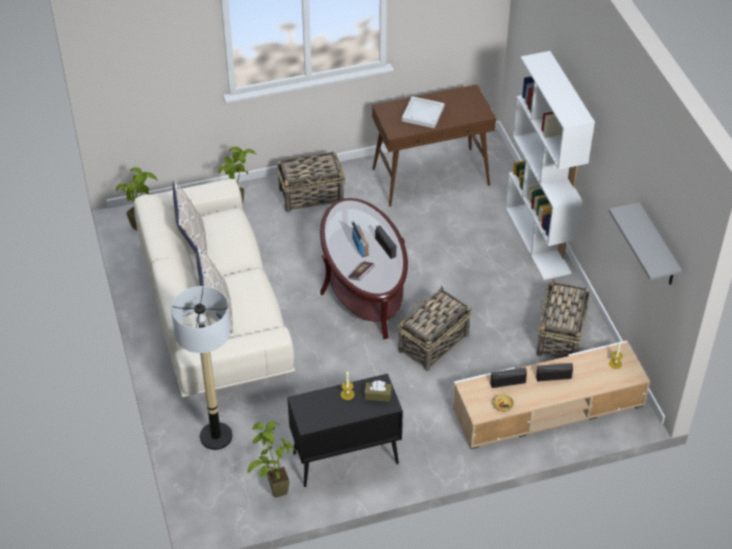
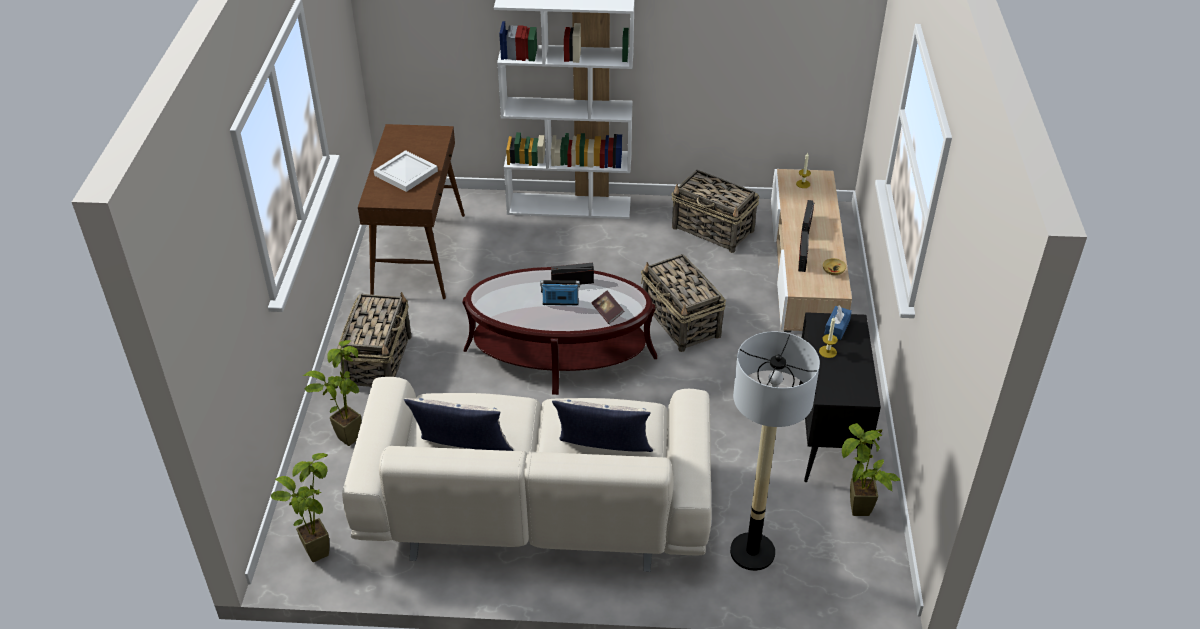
camera: 70 degrees left, 5 degrees down
(377, 395) = (837, 328): brown tissue box -> blue tissue box
(657, 247) = (798, 32): grey shelf -> none

